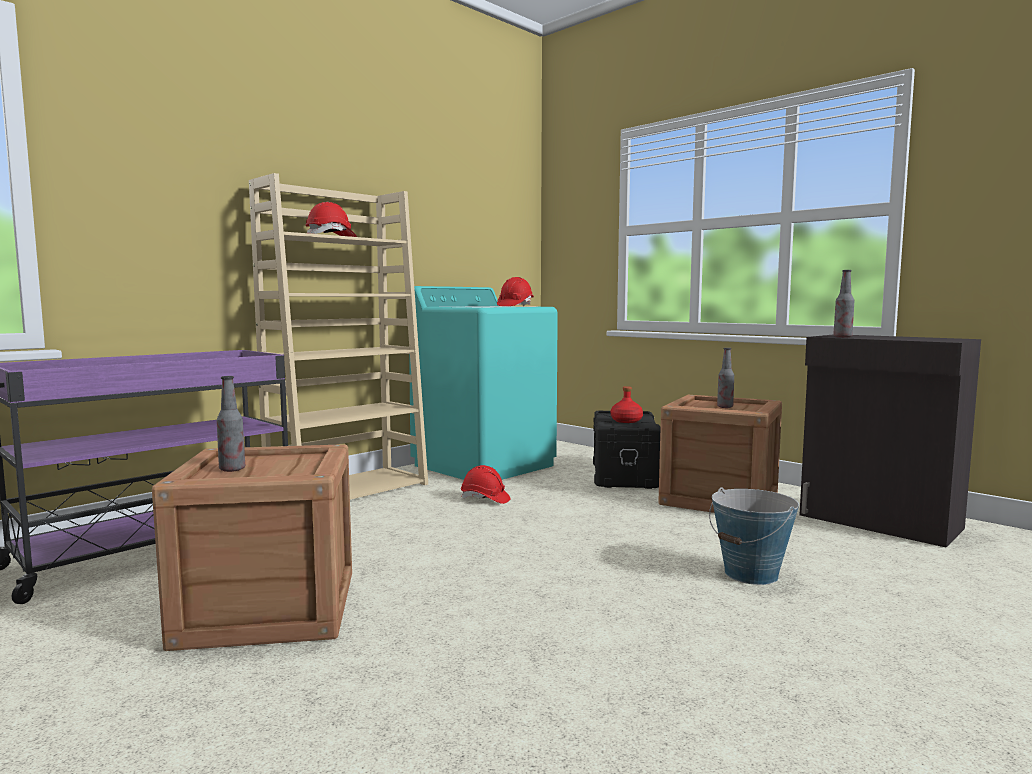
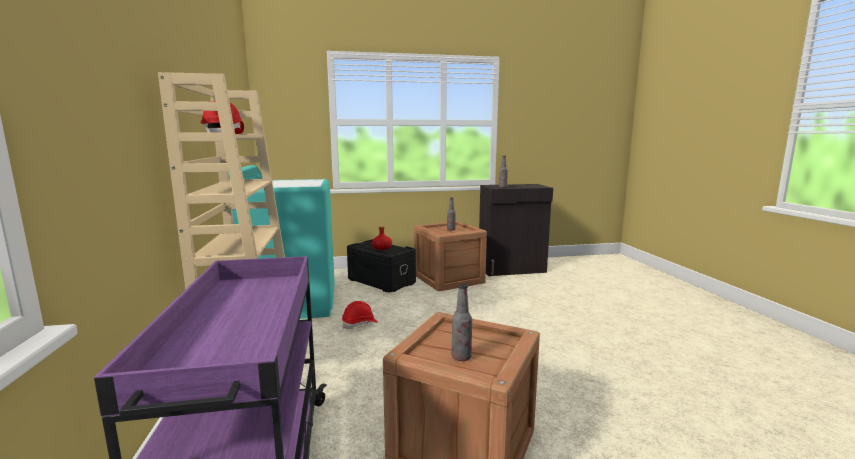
camera: 55 degrees left, 5 degrees up
(515, 306) = (302, 180): red hard hat -> none
(751, 574) = (541, 308): bucket -> none

